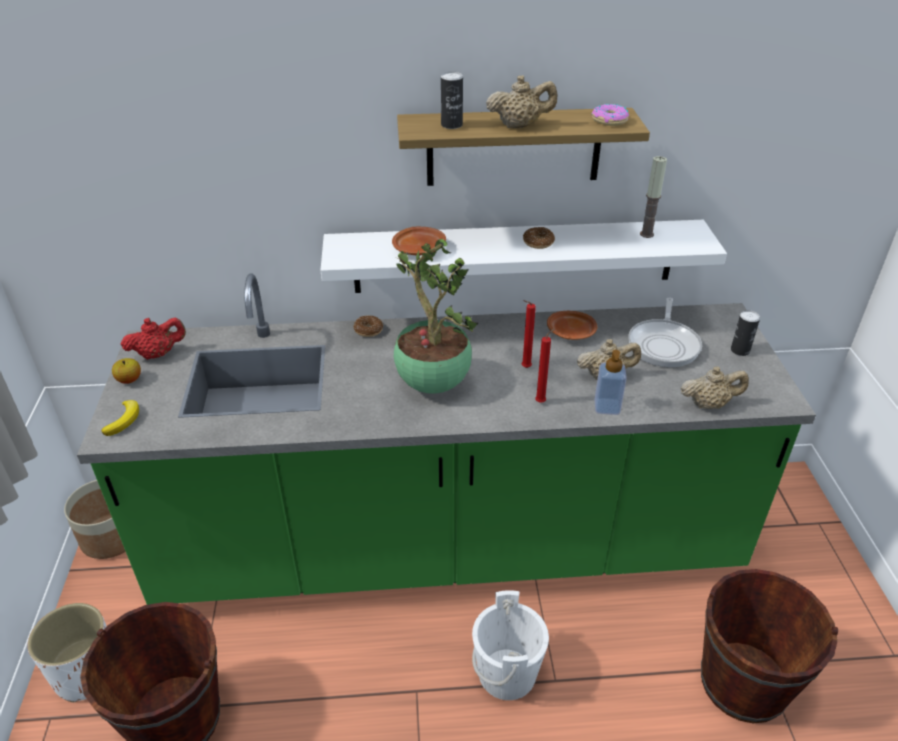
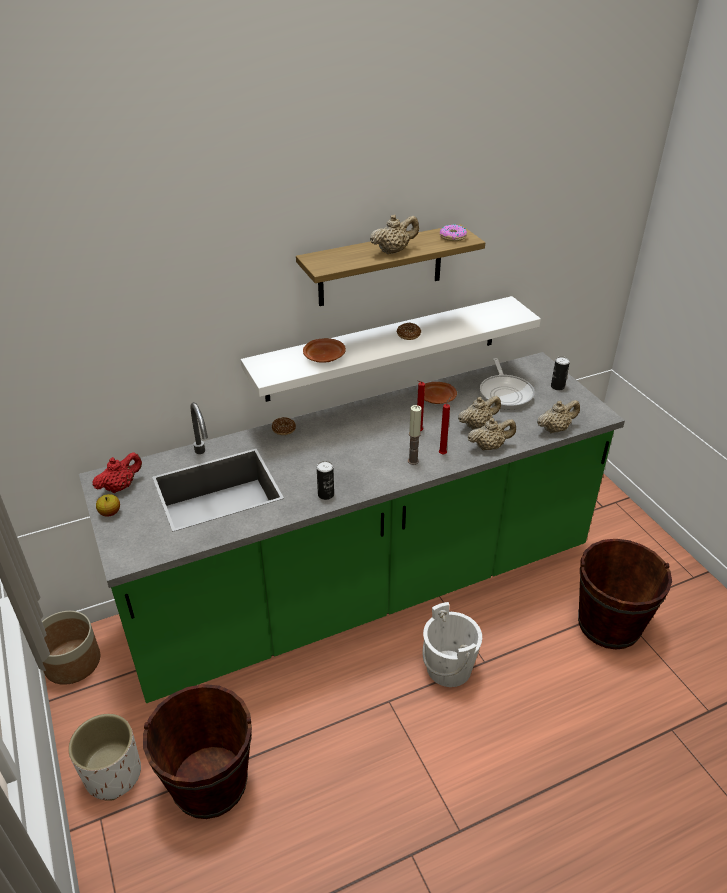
camera: 20 degrees left, 0 degrees up
(124, 420) = (128, 544): banana -> none
(431, 383) = (356, 459): potted plant -> none
(451, 125) = (344, 258): can -> can (326, 494)
(607, 407) = (489, 446): soap dispenser -> beige teapot
(646, 234) = (480, 314): candle -> candle (413, 461)

